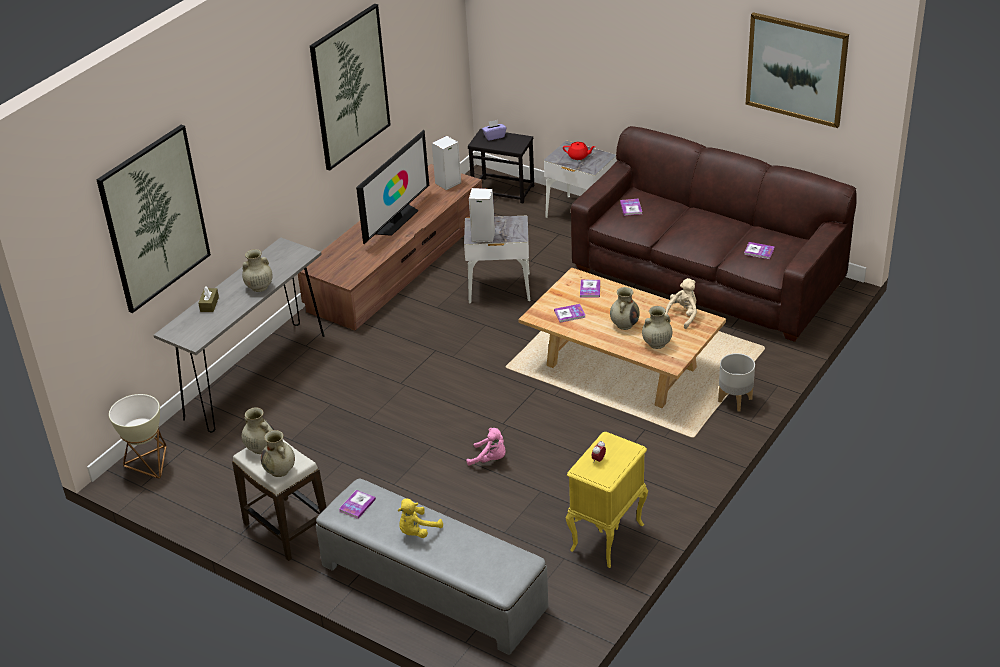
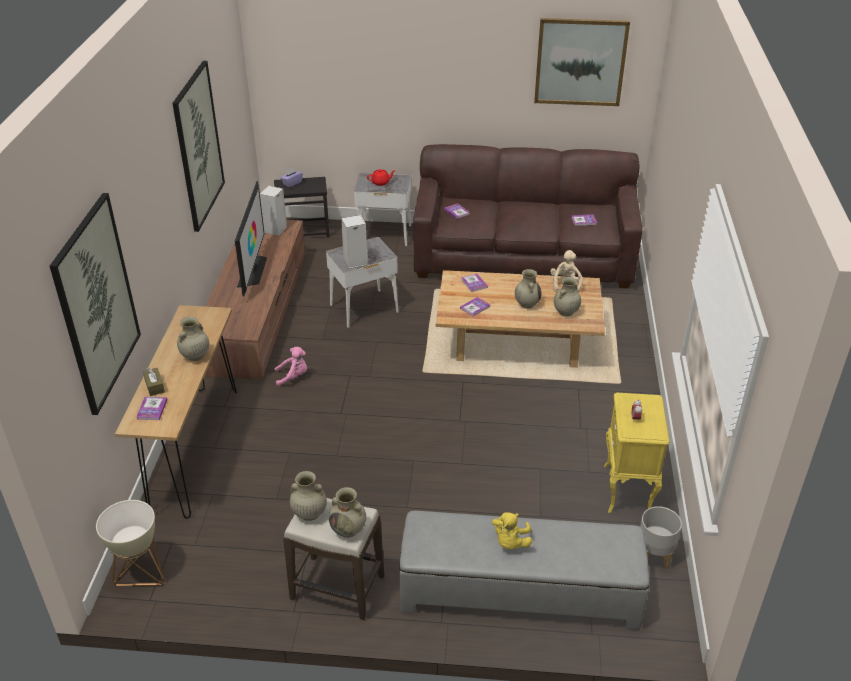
camera: 30 degrees left, 0 degrees up
(255, 376) = (195, 449): grey console table -> brown console table
(357, 505) = (432, 537): book -> book (152, 409)
(490, 459) = (474, 455): pink plush toy -> pink plush toy (293, 376)
(735, 400) = (625, 344): grey planter -> grey planter (654, 556)

